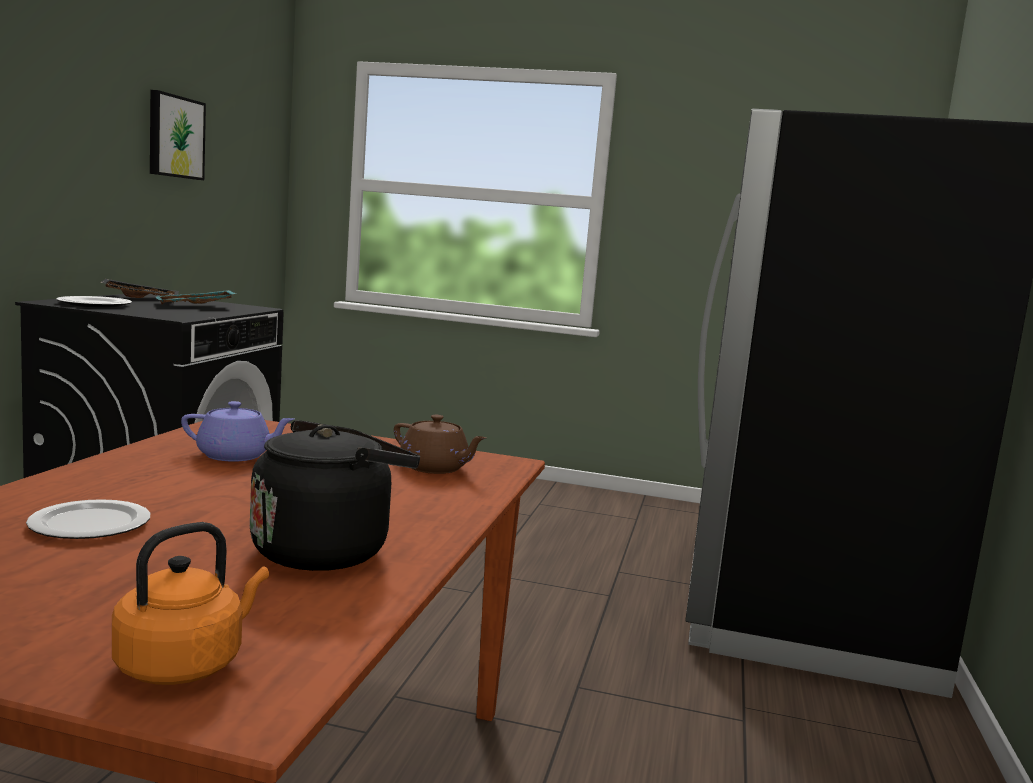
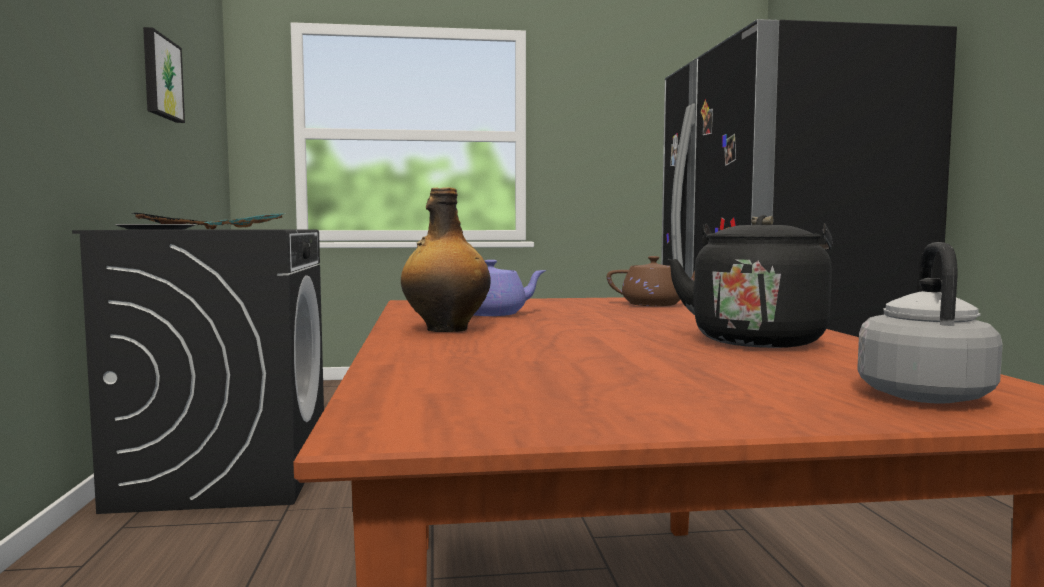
camera: 20 degrees left, 5 degrees down
(88, 524) = (533, 351): plate -> none
(123, 474) = (445, 329): none -> bottle
(185, 664) = (922, 394): orange kettle -> grey kettle

